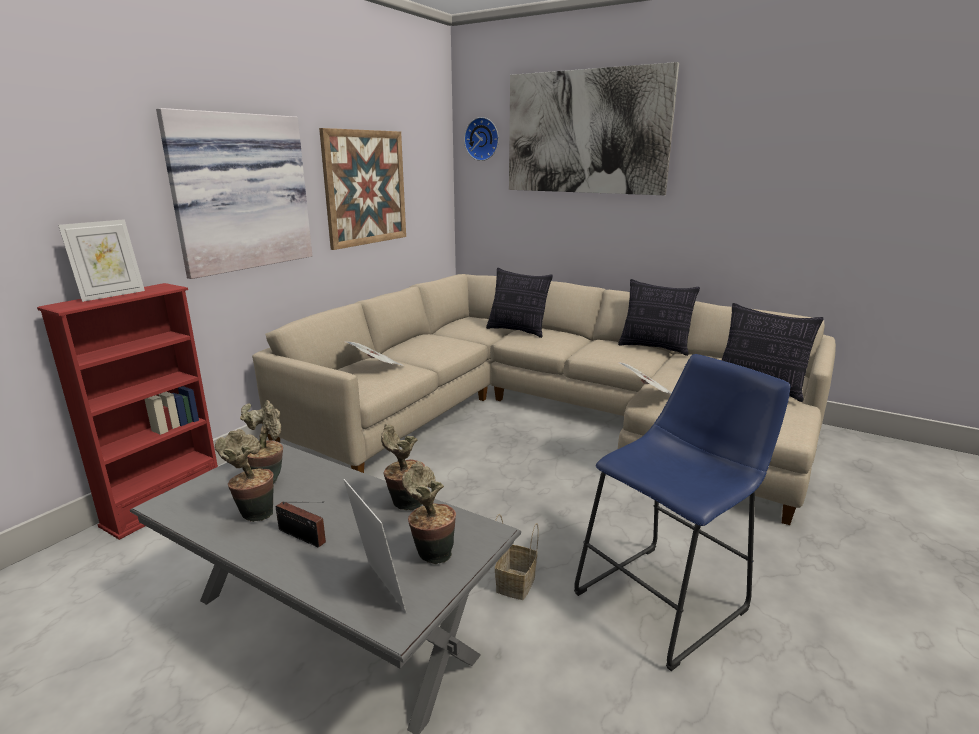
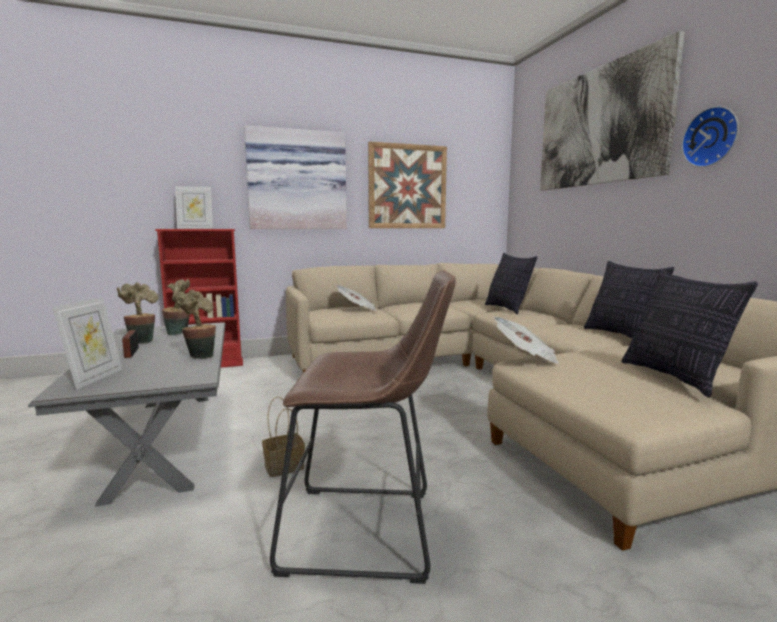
camera: 40 degrees right, 10 degrees down
(431, 554) = (150, 376): potted plant -> none
(483, 139) = (527, 150): wall clock -> wall clock (712, 137)
(667, 598) = (369, 532): blue stool -> brown stool

